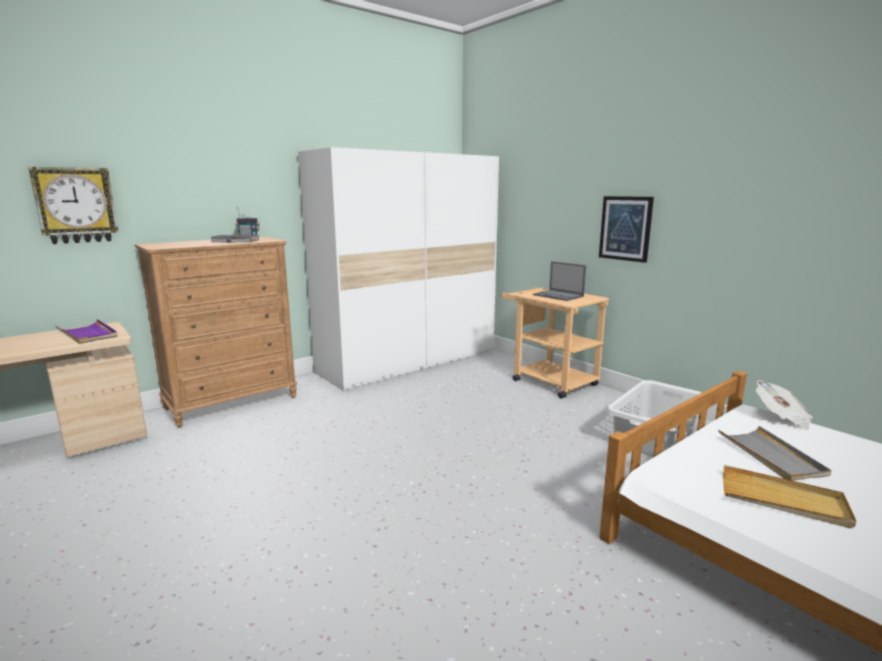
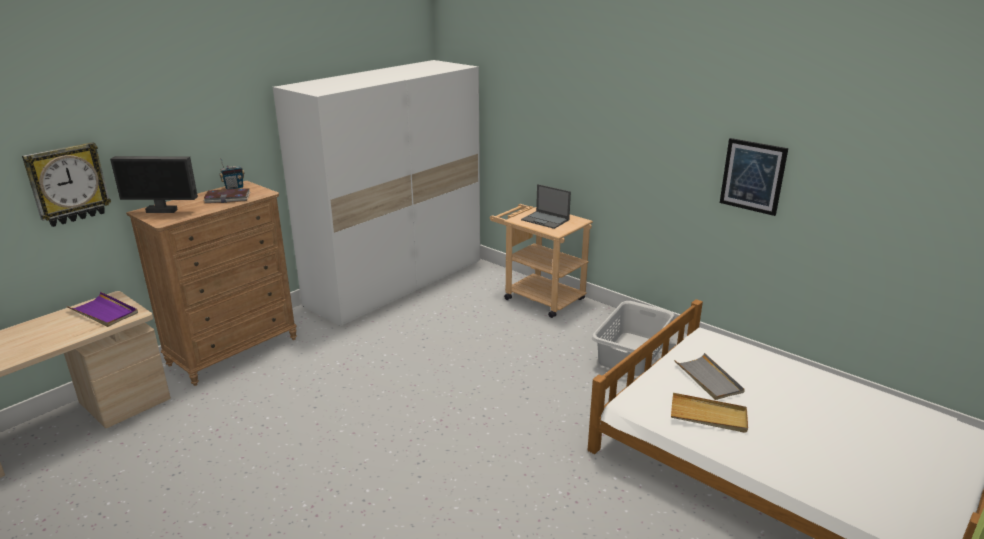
camera: 10 degrees left, 10 degrees up
(167, 244) = (162, 210): none -> monitor
(625, 228) = (606, 157): picture -> picture (753, 176)
(782, 418) = (724, 341): newspaper -> none

